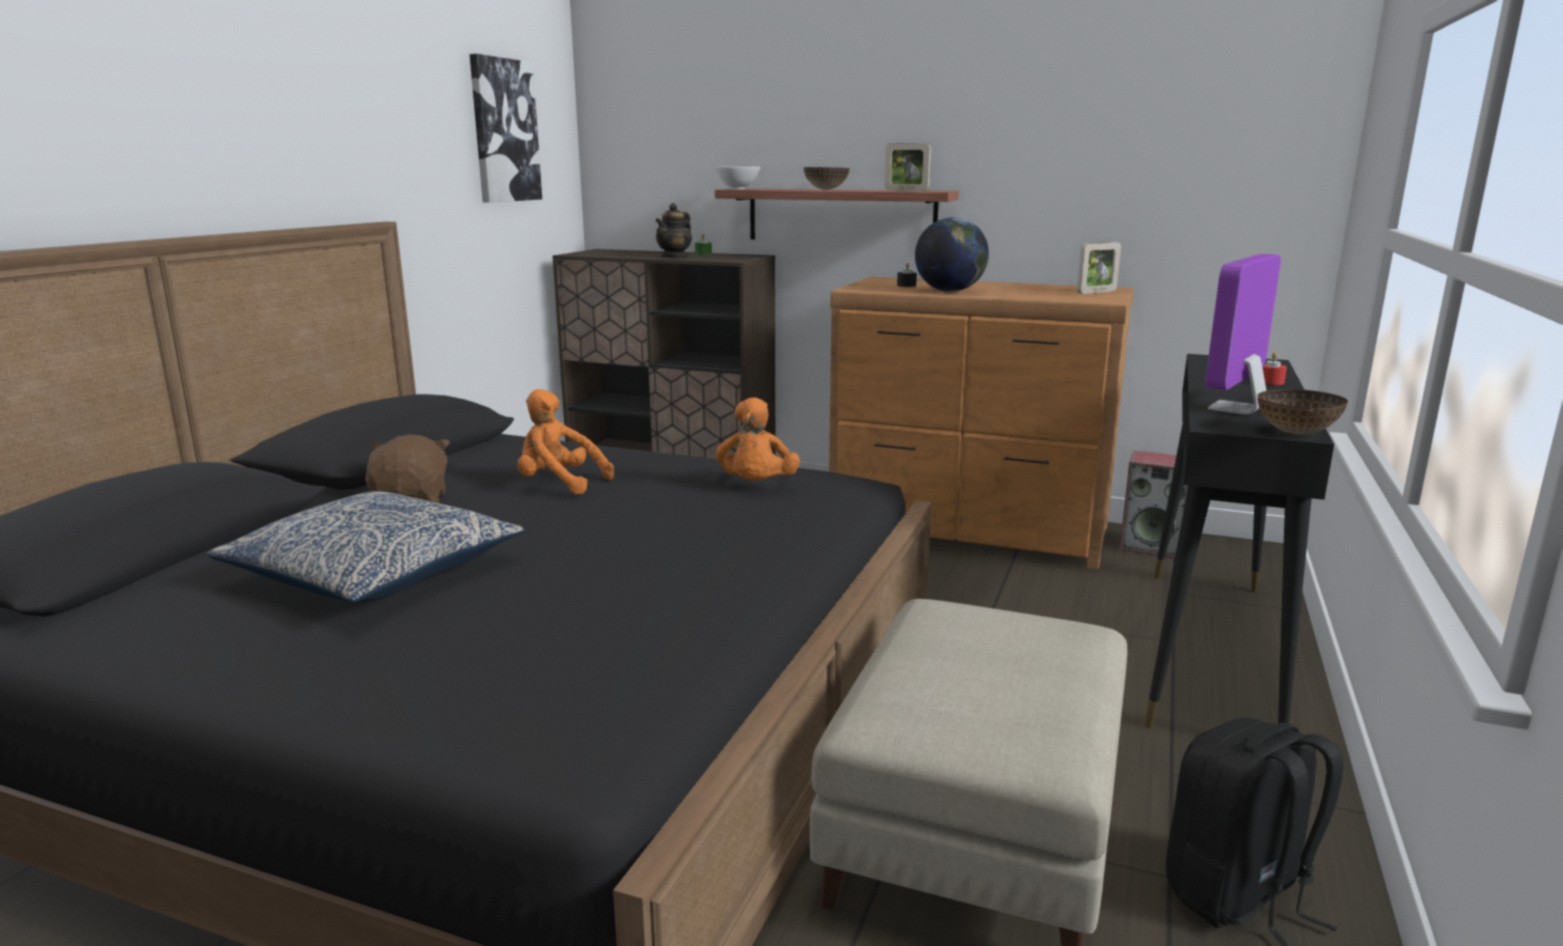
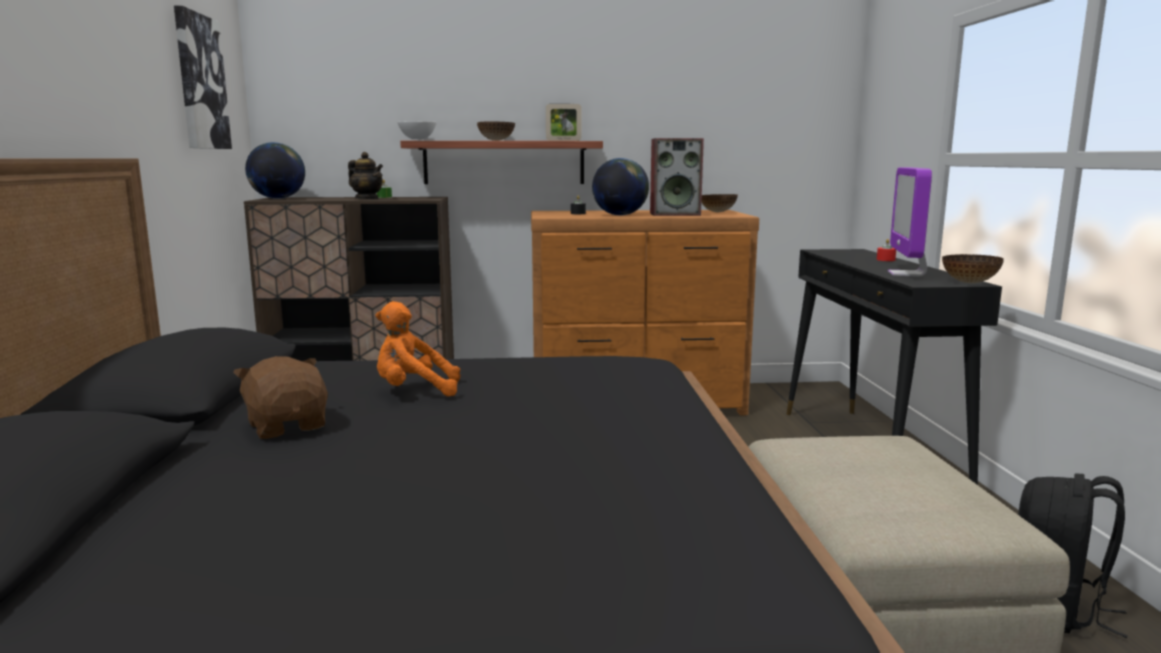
camera: 25 degrees left, 5 degrees down
(375, 573) = (351, 492): pillow -> none
(594, 252) = (277, 198): none -> globe
(675, 257) = (367, 199): teapot -> teapot turned 60 degrees counterclockwise
(757, 486) = (586, 371): orange plush toy -> none
(1096, 292) = (717, 212): picture frame -> bowl
(1152, 546) = (765, 395): speaker -> speaker (675, 214)

